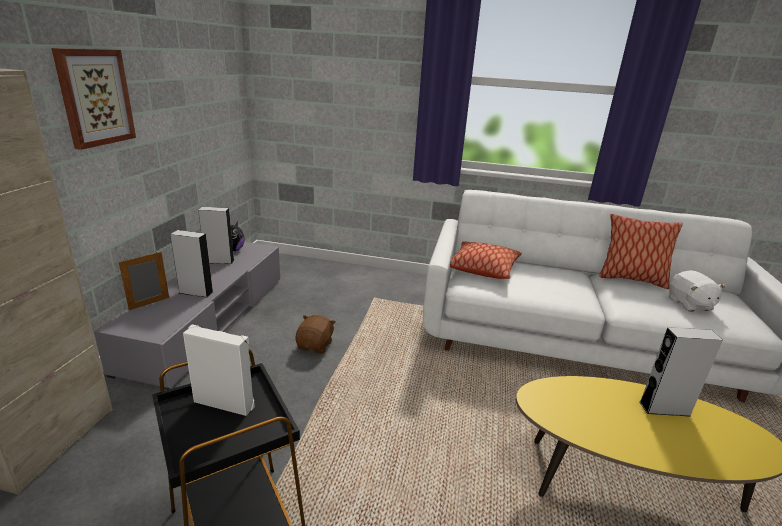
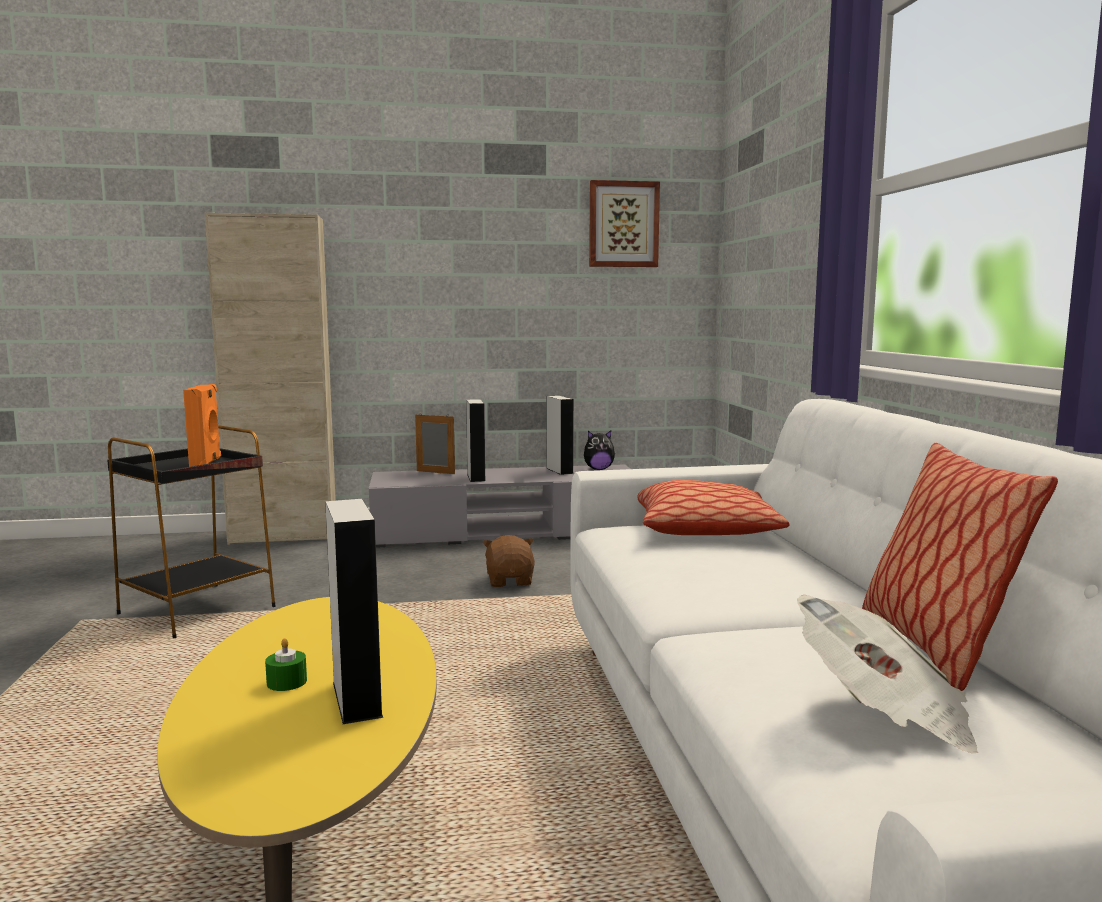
camera: 70 degrees right, 15 degrees down
(95, 97) = (437, 252): picture -> picture (623, 224)
(225, 403) = (207, 463): white speaker -> orange speaker
(315, 345) = (510, 581): brown plush toy -> brown plush toy turned 90 degrees counterclockwise
(649, 429) = (287, 682): none -> green candle
(689, 304) = (885, 714): white plush toy -> newspaper

